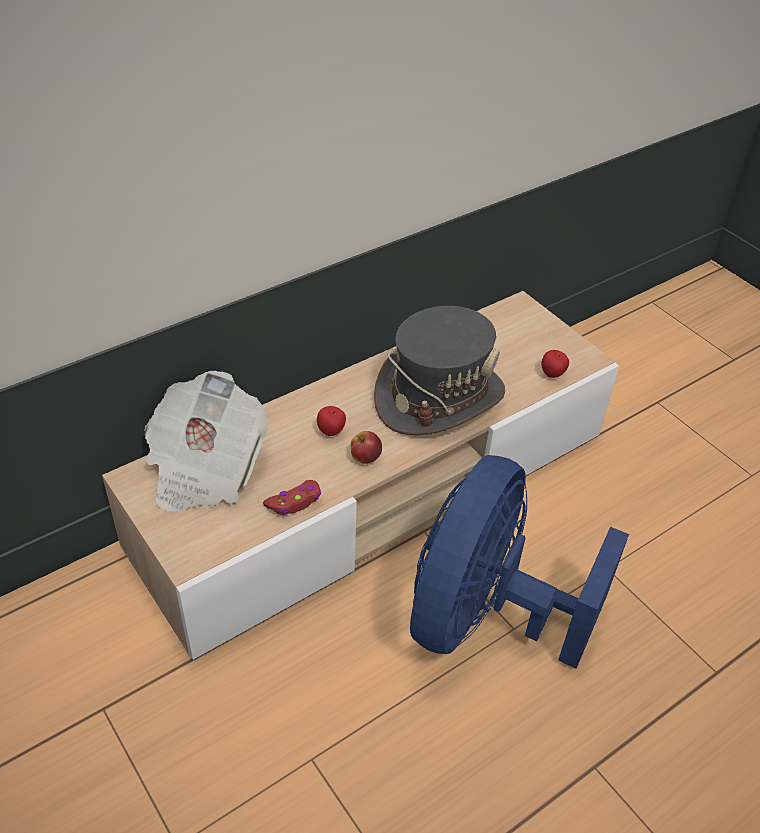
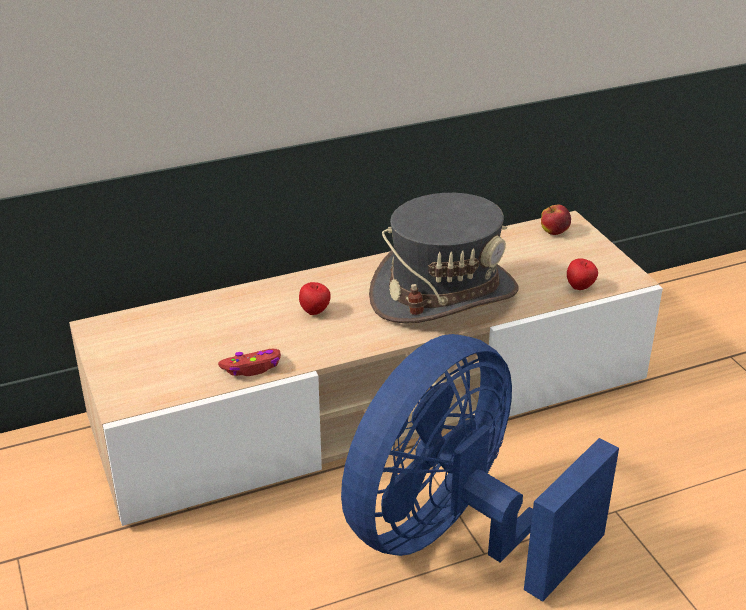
camera: 15 degrees right, 10 degrees down
(204, 467) = (172, 327): newspaper -> none
(365, 458) = (342, 338): apple -> apple (554, 232)

